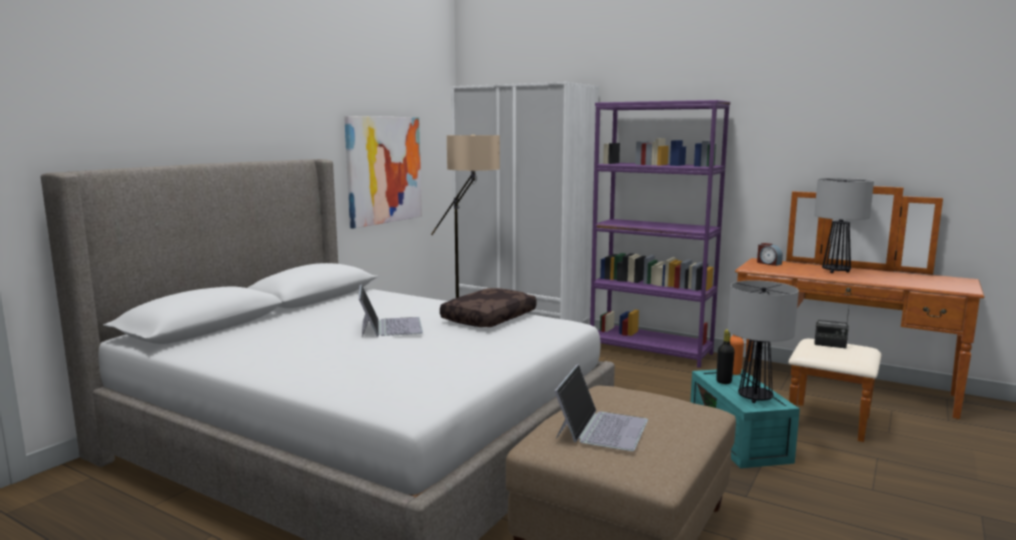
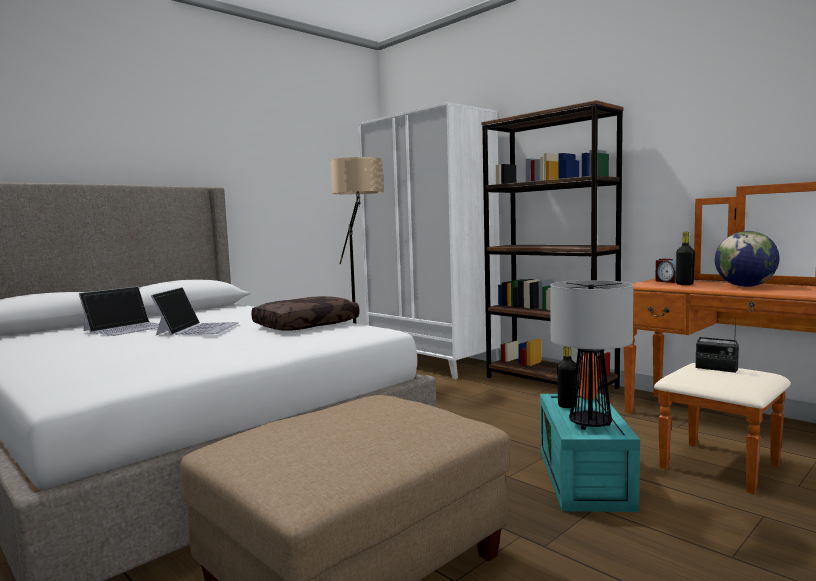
camera: 15 degrees right, 5 degrees down
(384, 170) = (297, 203): picture -> none
(601, 428) = (304, 433): laptop -> laptop (127, 328)
(651, 350) = (550, 382): purple bookcase -> brown bookcase
(786, 268) = (684, 284): none -> black bottle
(836, 271) = (745, 286): table lamp -> globe

